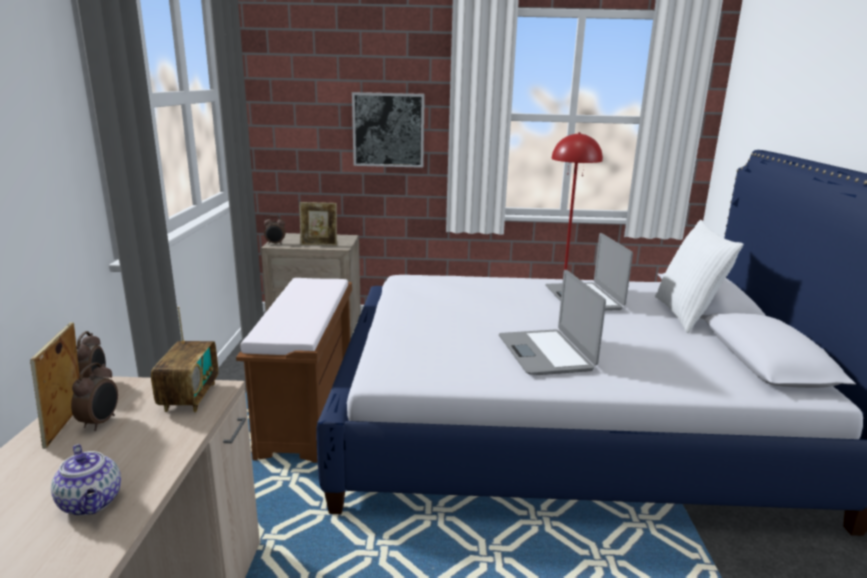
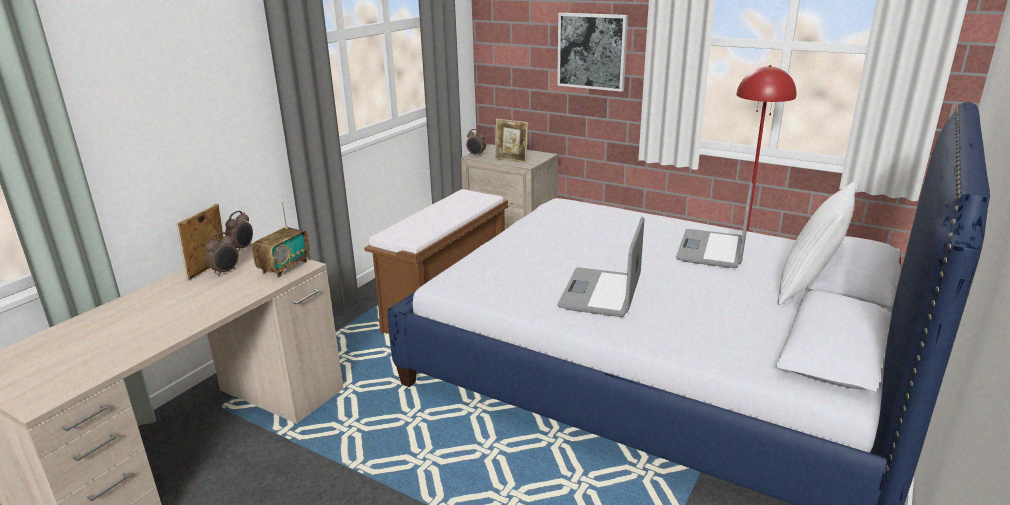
camera: 30 degrees right, 5 degrees up
(92, 503) = (182, 315): teapot -> none

